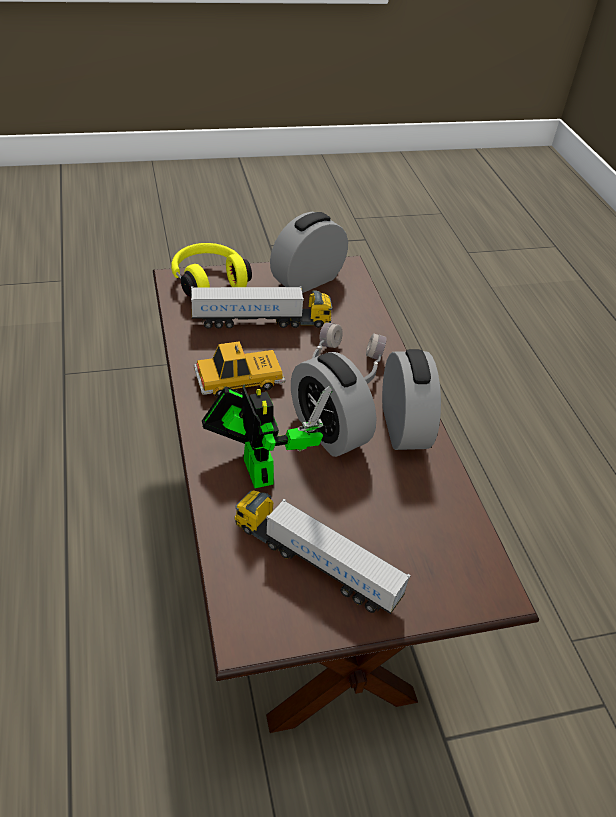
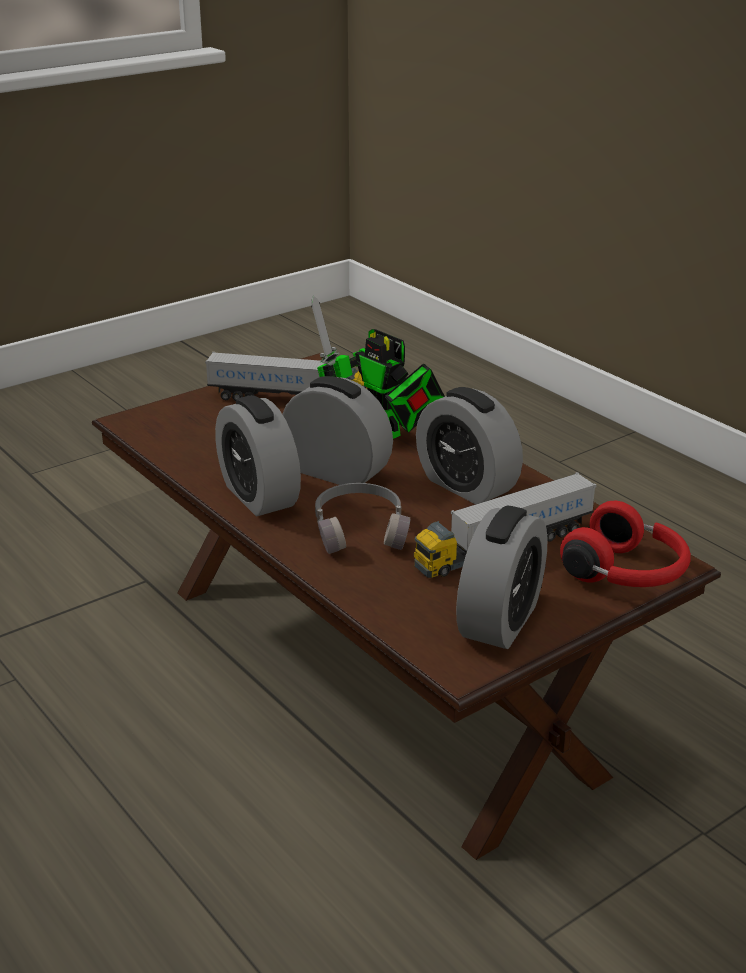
camera: 160 degrees right, 15 degrees down
(208, 281) = (627, 573): yellow headphones -> red headphones
(239, 379) = (466, 486): toy car -> alarm clock

